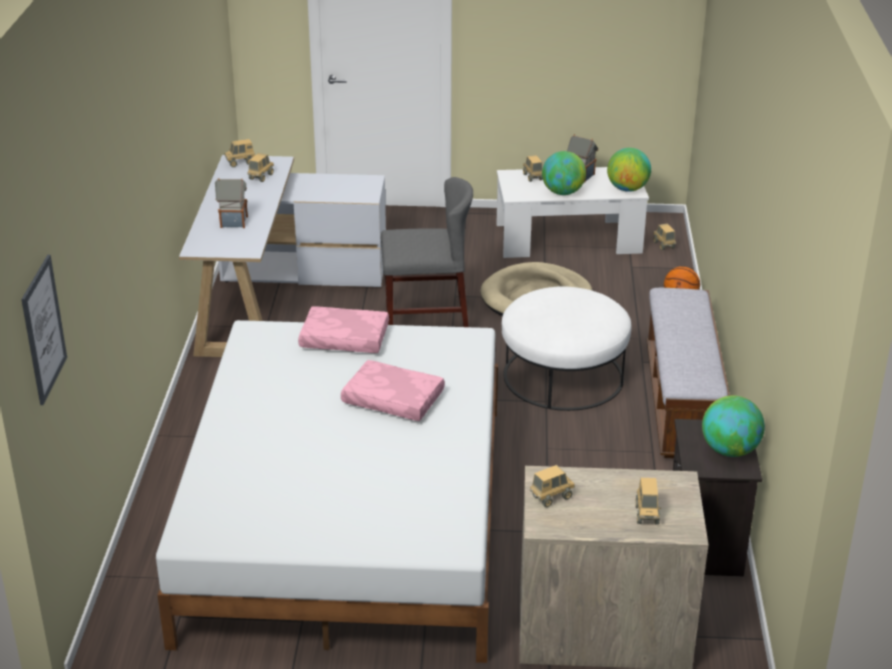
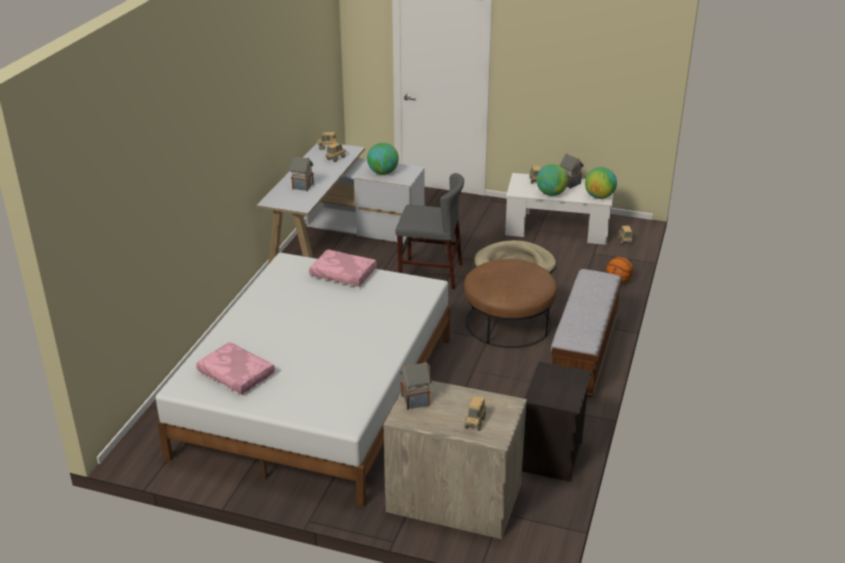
camera: 15 degrees right, 0 degrees up
(43, 329) = (94, 237): picture -> none
(391, 400) = (353, 320): pink pillow -> pink pillow (235, 375)
(551, 497) = (416, 400): toy truck -> toy house
(563, 375) = (508, 322): white ottoman -> brown ottoman
(729, 450) = (566, 389): globe -> globe (383, 172)

